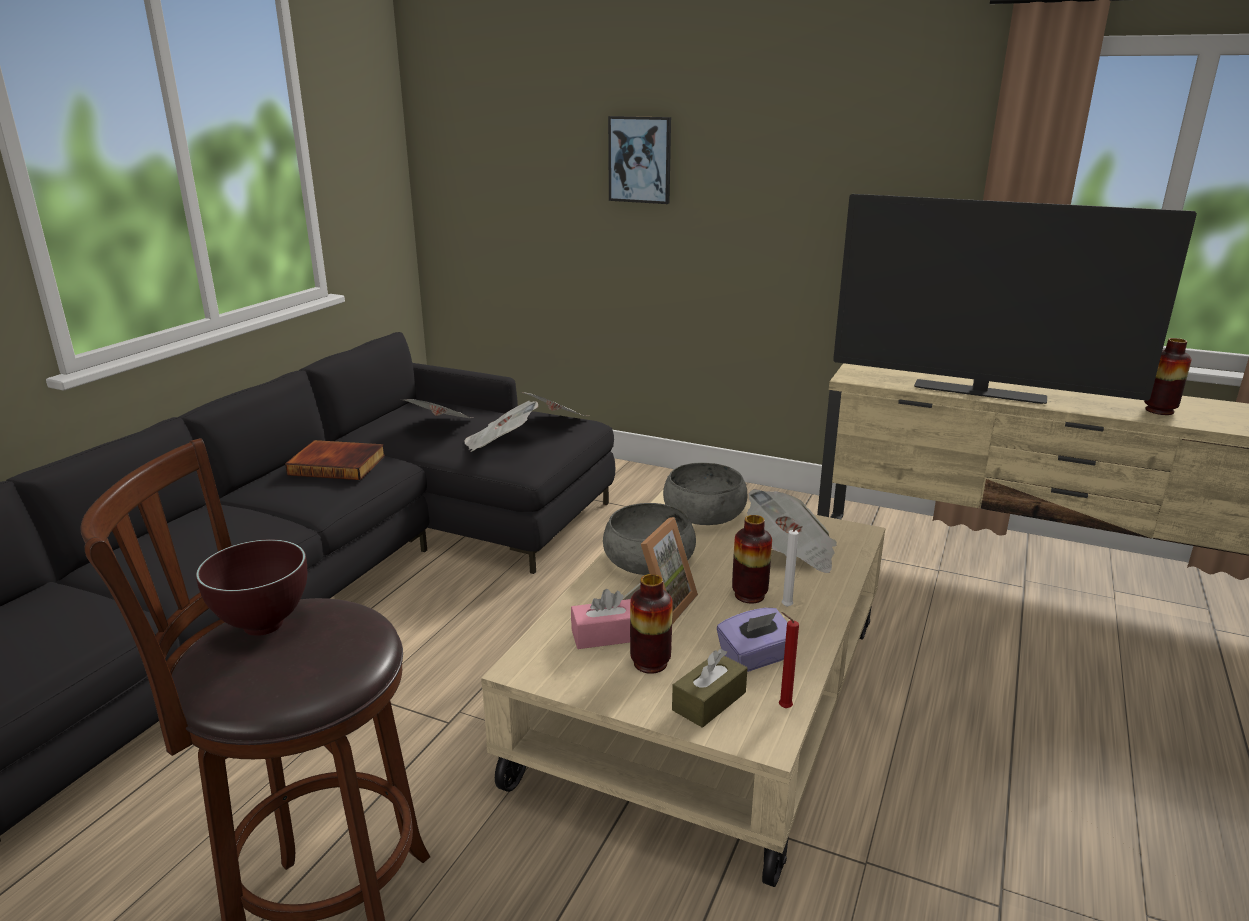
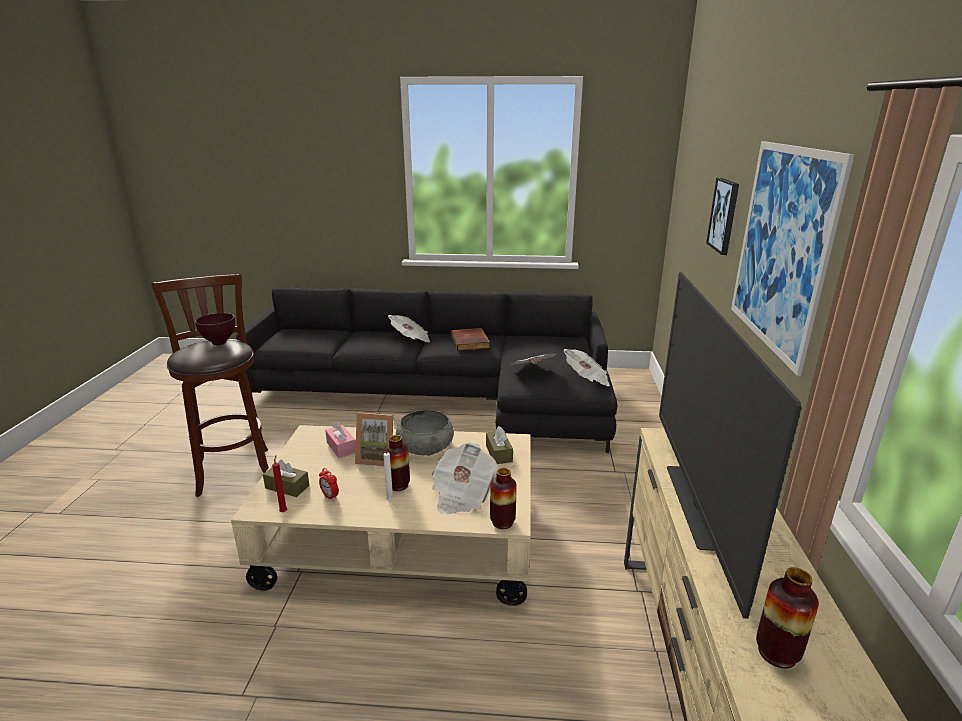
camera: 70 degrees right, 0 degrees up
(441, 427) = (540, 351): newspaper -> newspaper (410, 339)
(650, 663) = (318, 464): vase -> vase (502, 522)
(704, 513) = (499, 453): grey bowl -> brown tissue box
(755, 658) = (330, 496): purple tissue box -> alarm clock
(812, 167) = (781, 248): none -> picture

